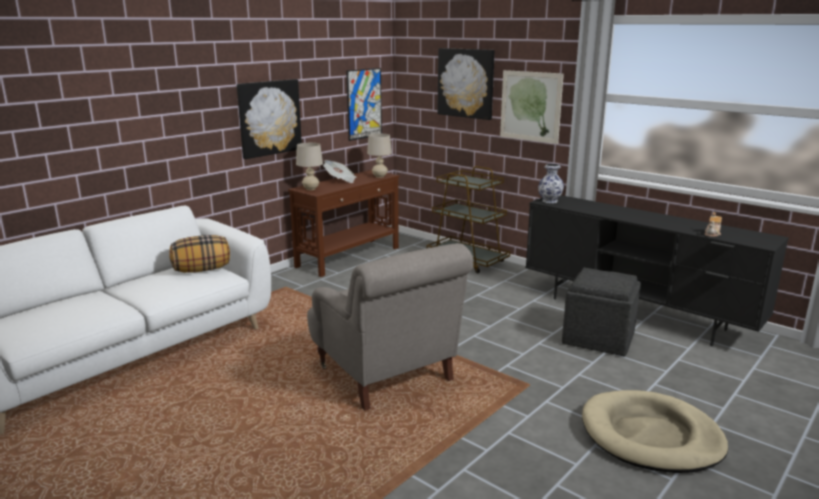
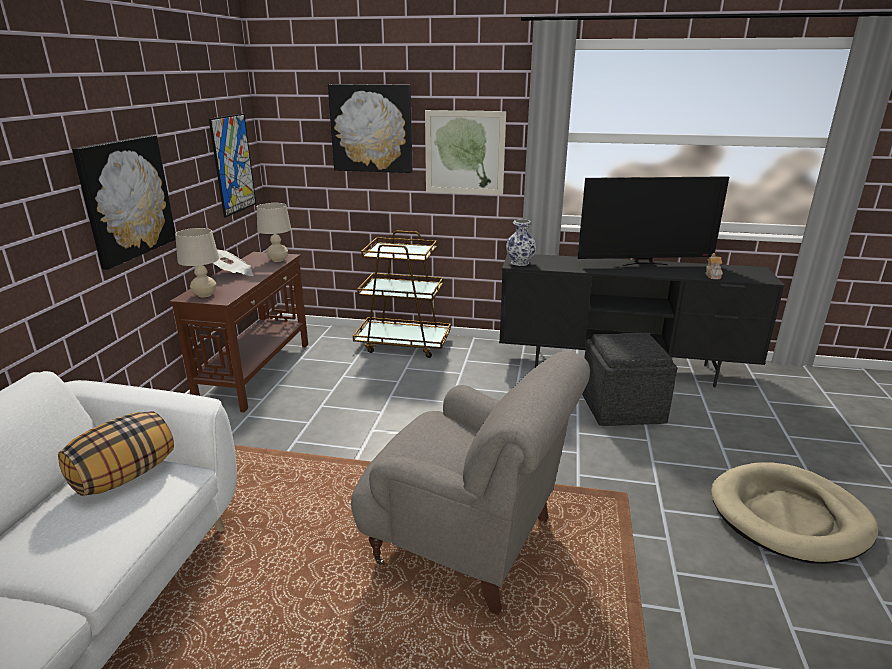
camera: 30 degrees left, 5 degrees up
(661, 217) = (643, 264): none -> television

